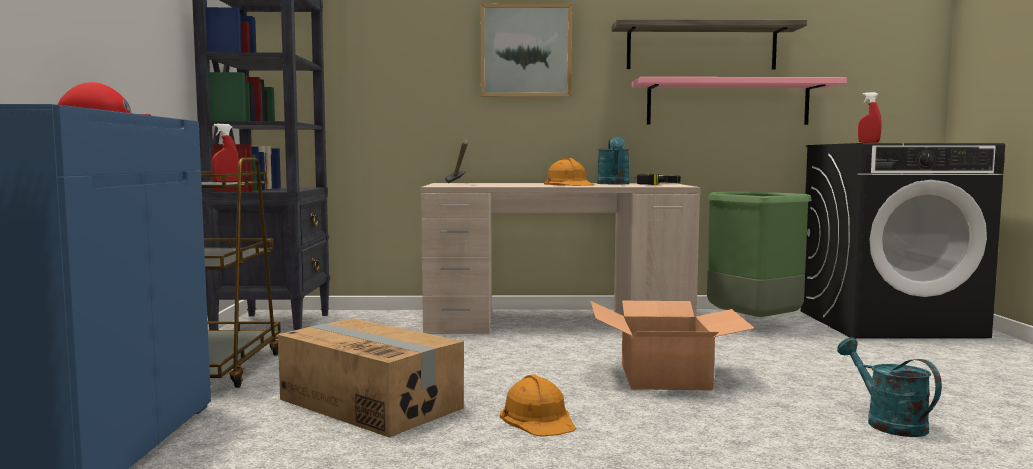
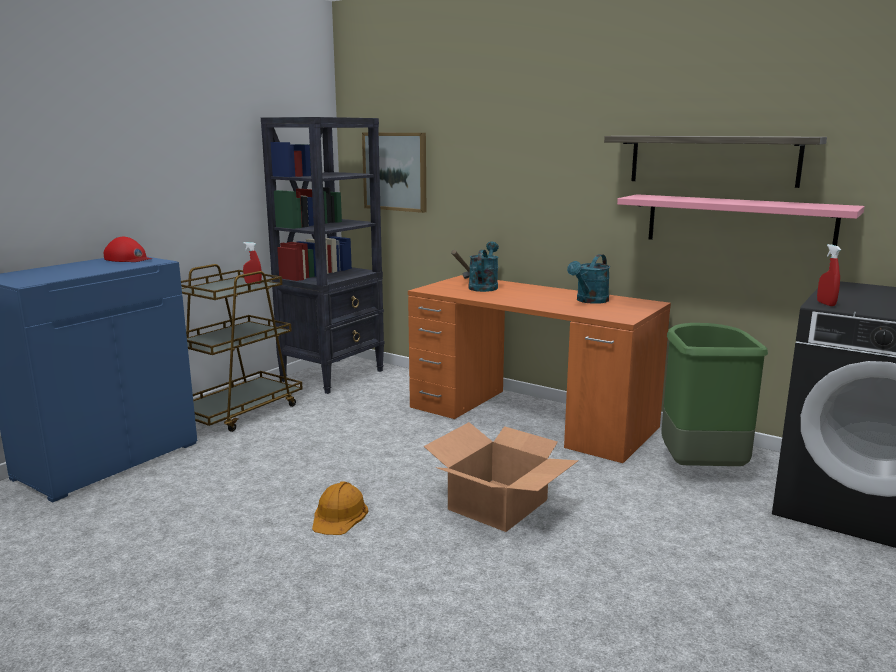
camera: 35 degrees right, 10 degrees up
(371, 403) = (273, 468): cardboard box -> none
(526, 51) = (539, 160): picture -> picture (395, 171)
(557, 321) = (530, 417): beige desk -> orange desk
(569, 184) = (545, 297): orange hard hat -> none
(647, 184) = (622, 305): power drill -> none
(887, 422) = (578, 618): turquoise watering can -> turquoise watering can (484, 287)

